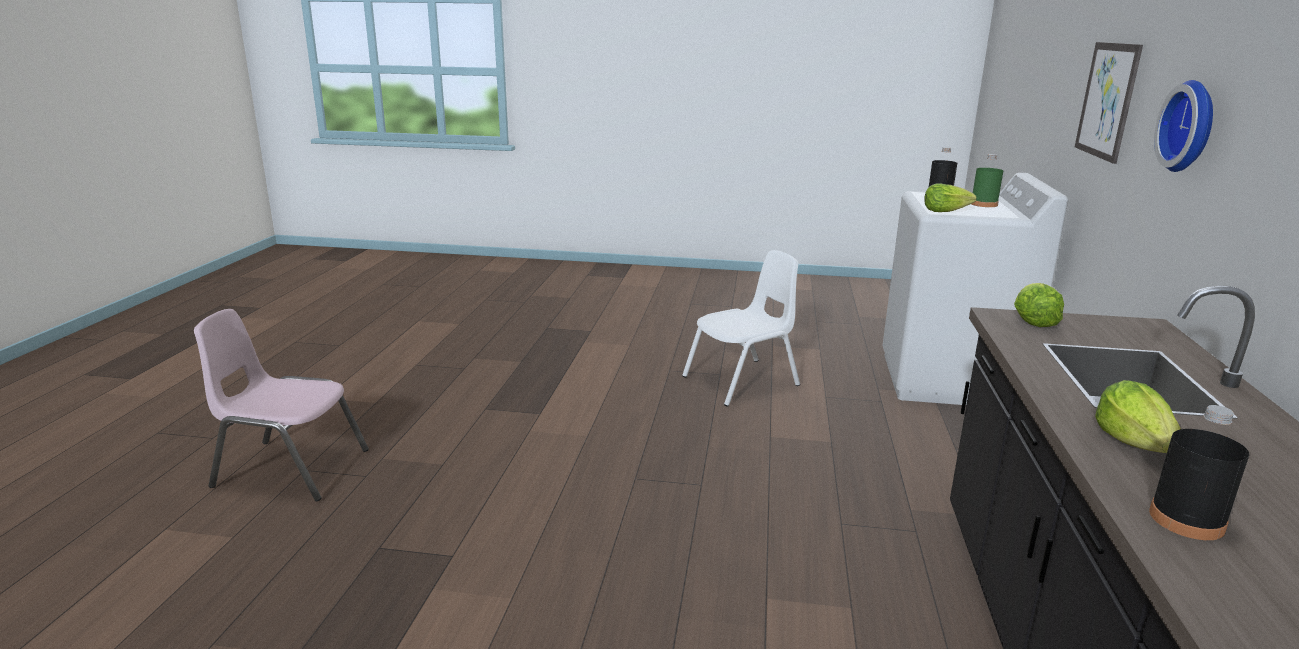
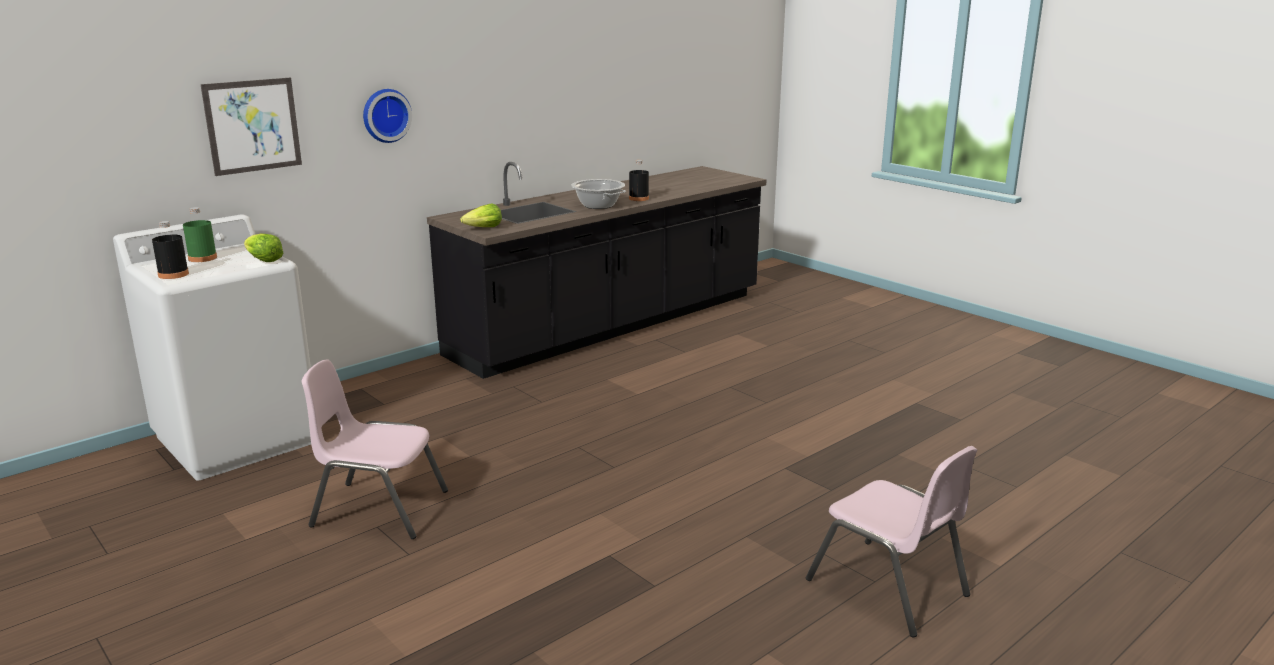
camera: 140 degrees left, 0 degrees up
(742, 382) = (379, 509): white chair -> pink chair
(1135, 444) = (598, 205): lettuce -> cooking pot

